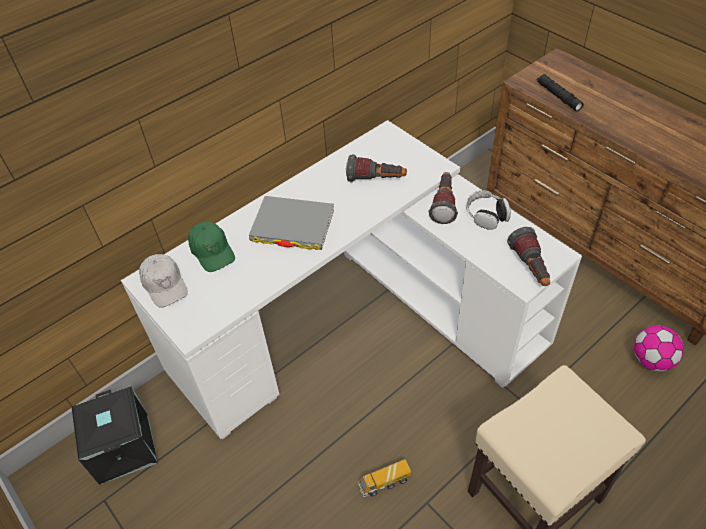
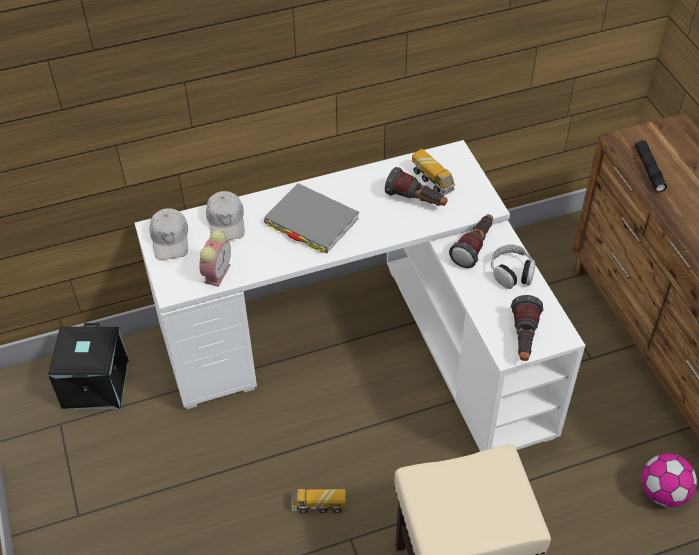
camera: 20 degrees right, 0 degrees up
(212, 251) = (226, 222): green cap -> white cap
(226, 300) = (217, 272): none -> alarm clock
(380, 159) = (432, 180): none -> toy truck

